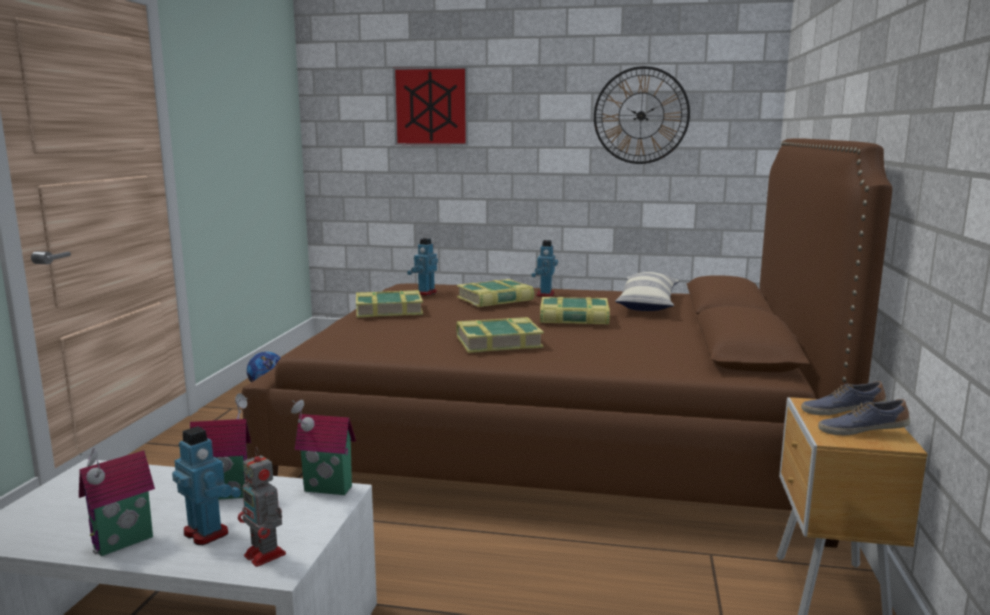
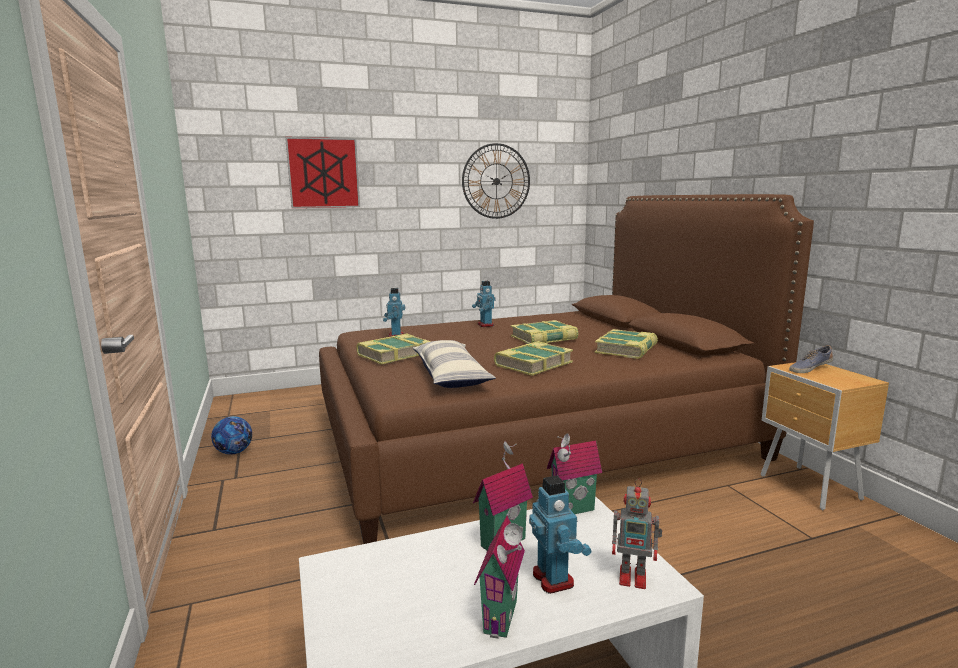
camera: 30 degrees left, 0 degrees up
(207, 533) = (554, 579): toy robot -> toy robot turned 60 degrees clockwise
(495, 300) = (462, 333): book -> book (626, 350)
(648, 304) = (565, 322): pillow -> pillow (451, 376)
(861, 431) = (841, 377): shoe -> none

